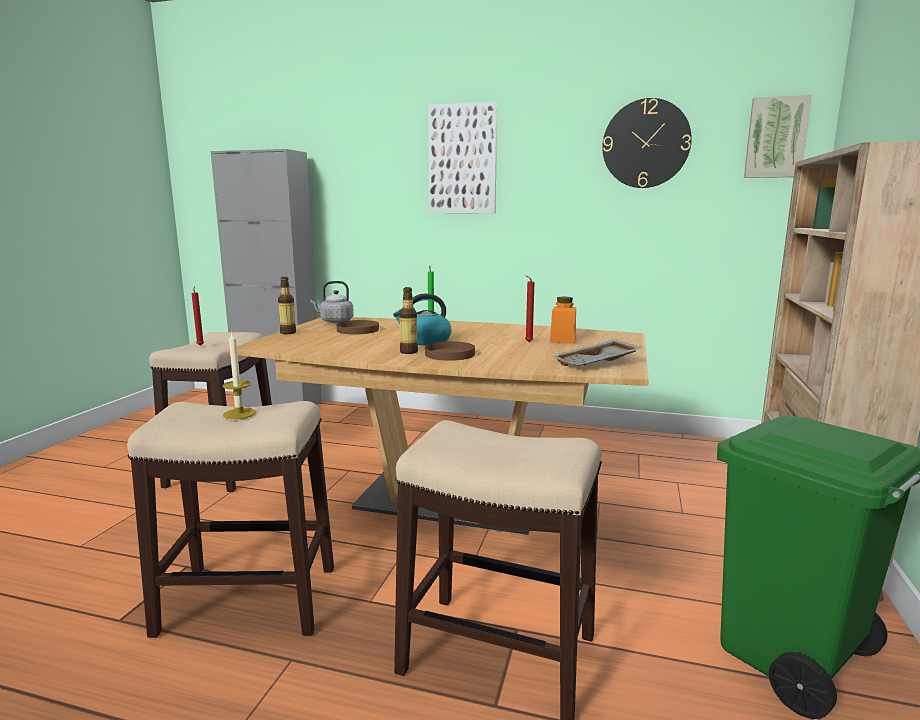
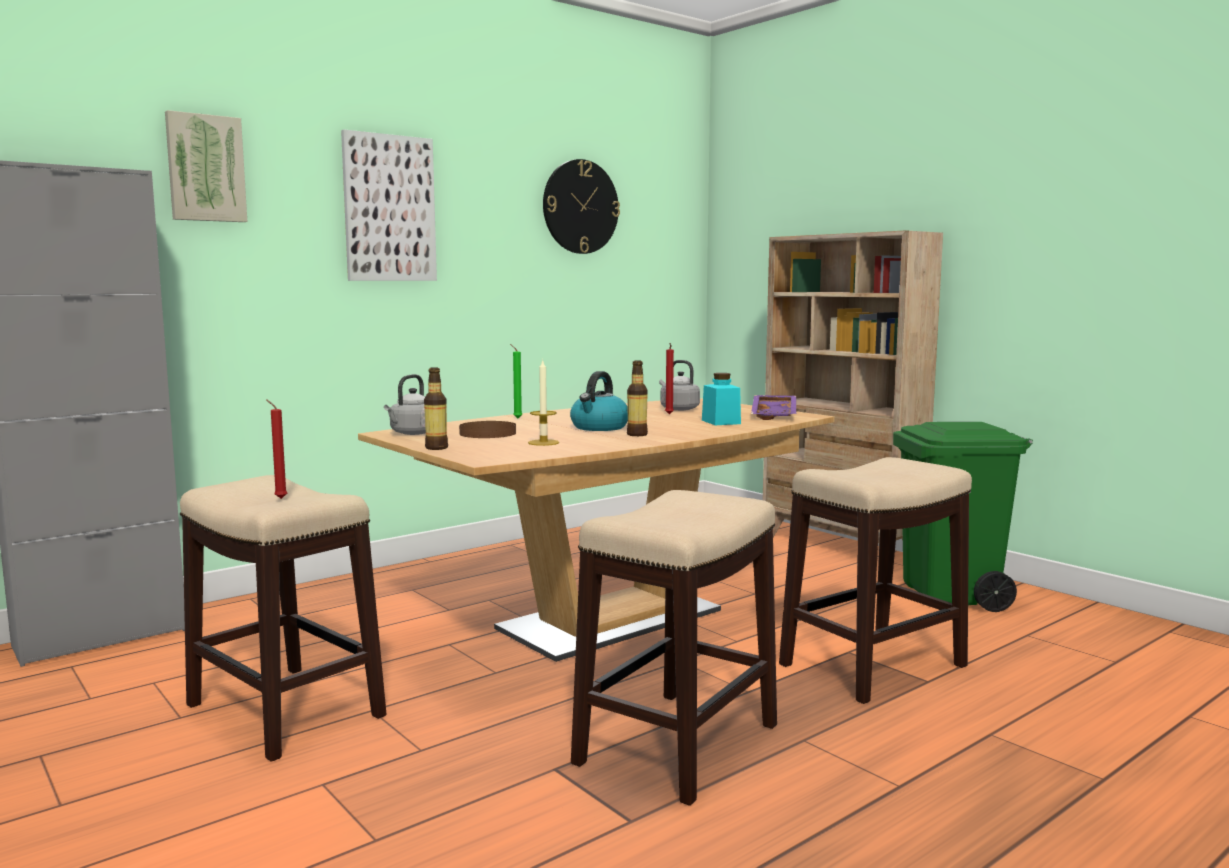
camera: 55 degrees left, 5 degrees down
(239, 414) = (674, 509): candle -> candle (543, 442)
(450, 354) = (672, 429): brown plate -> none
(518, 357) = (721, 422): none -> turquoise jar
(563, 339) = (678, 409): orange jar -> grey kettle
(597, 364) = (775, 415): grey tray -> purple tray
(775, 138) = (674, 210): picture -> picture (205, 168)

